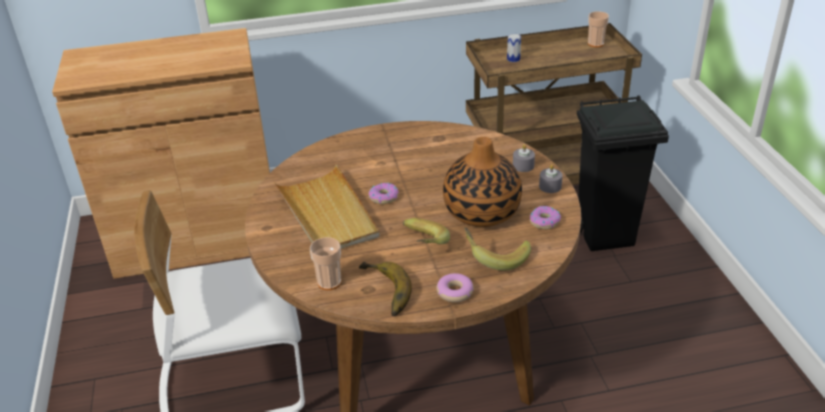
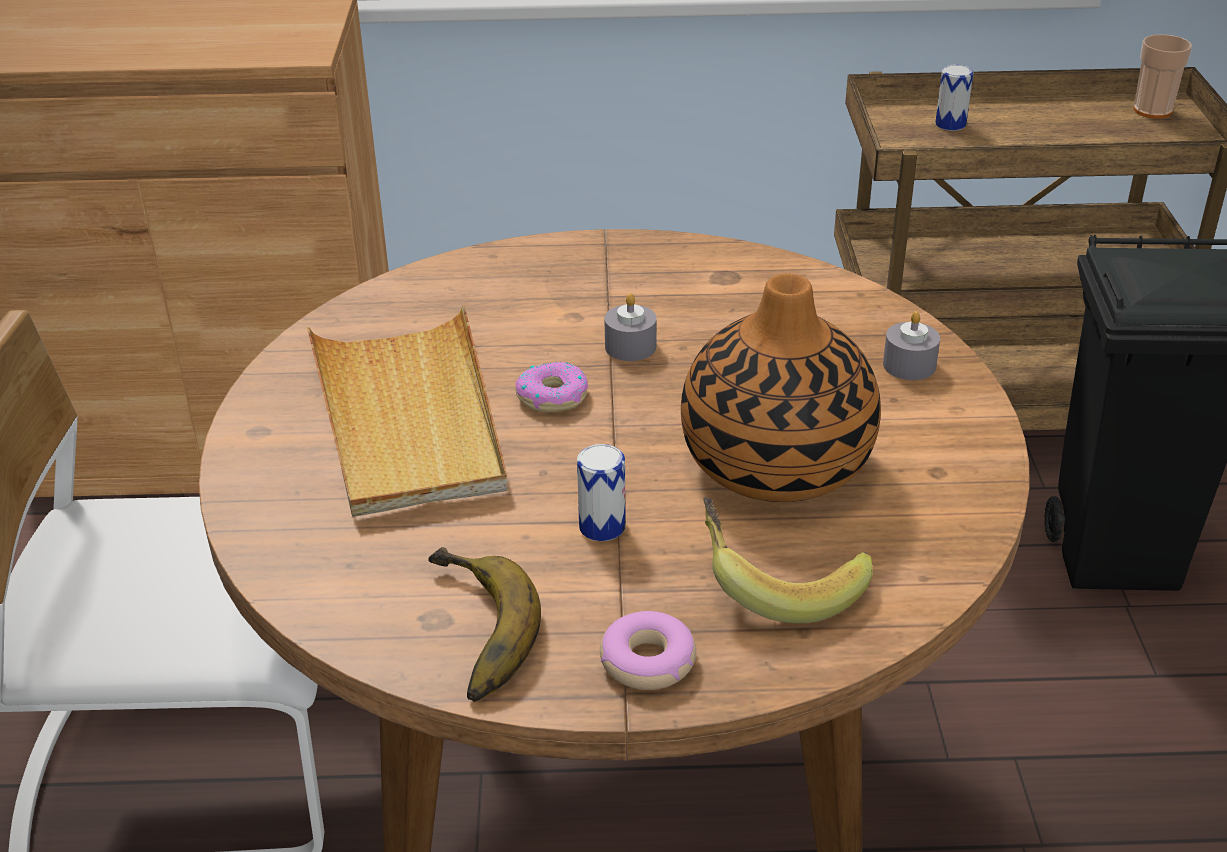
camera: 10 degrees right, 0 degrees up
(329, 282) = (349, 586): cup -> none
(421, 245) = (602, 526): banana -> can
(544, 221) = (927, 509): donut -> none
(550, 186) = (963, 423): grey candle -> grey candle (630, 346)

